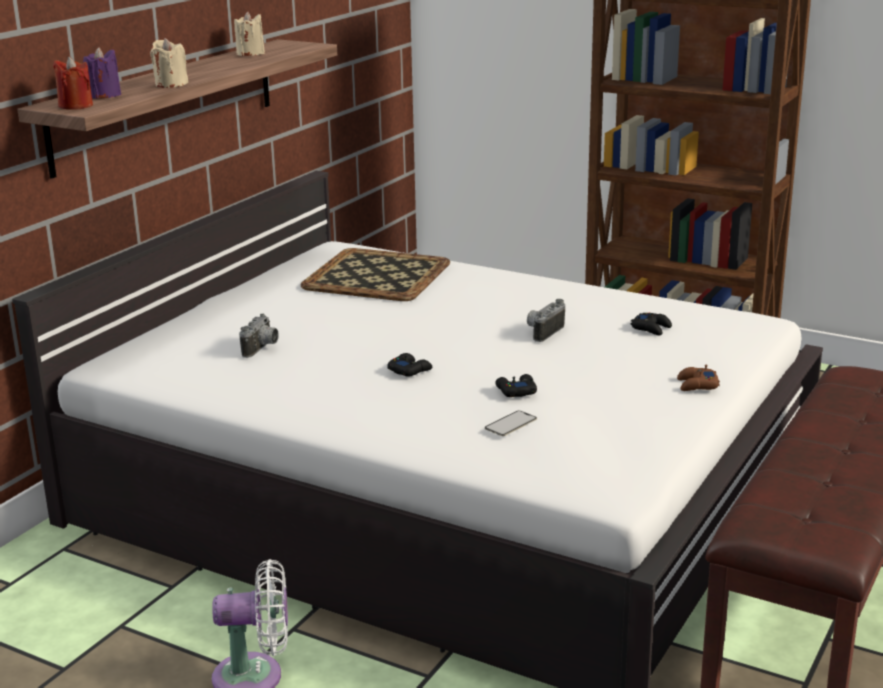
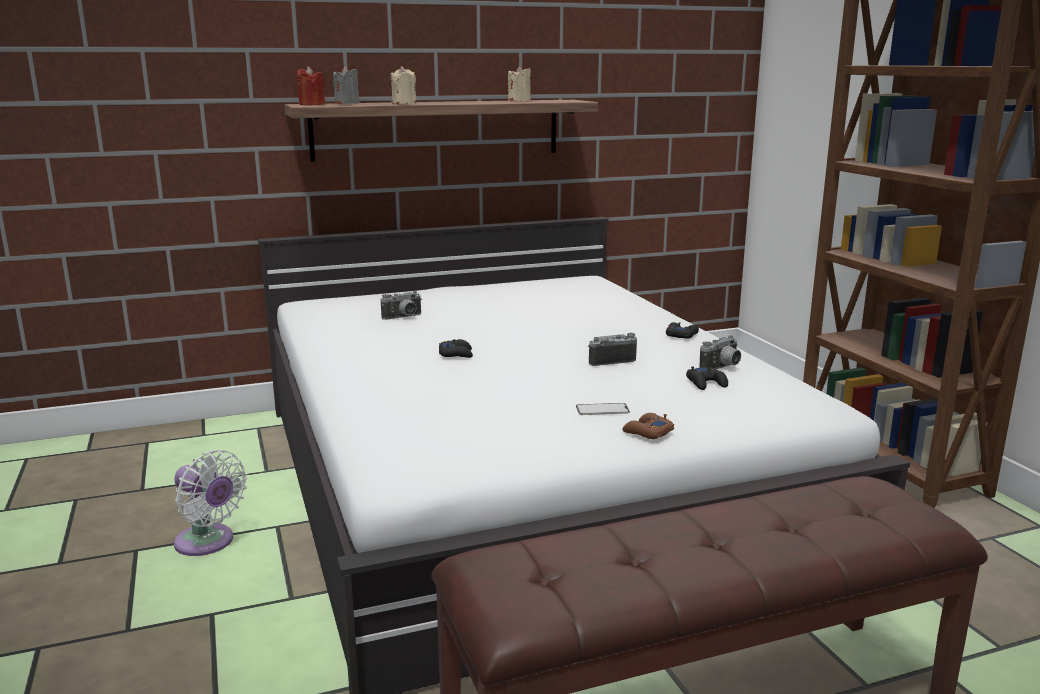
camera: 40 degrees right, 5 degrees down
(104, 95) = (347, 104): purple candle -> grey candle
(377, 276) = (574, 299): tray -> none
(511, 424) = (433, 405): phone -> phone (602, 409)
(516, 391) = (490, 387): black game controller -> black game controller (681, 335)
(635, 310) = (722, 368): none -> camera

